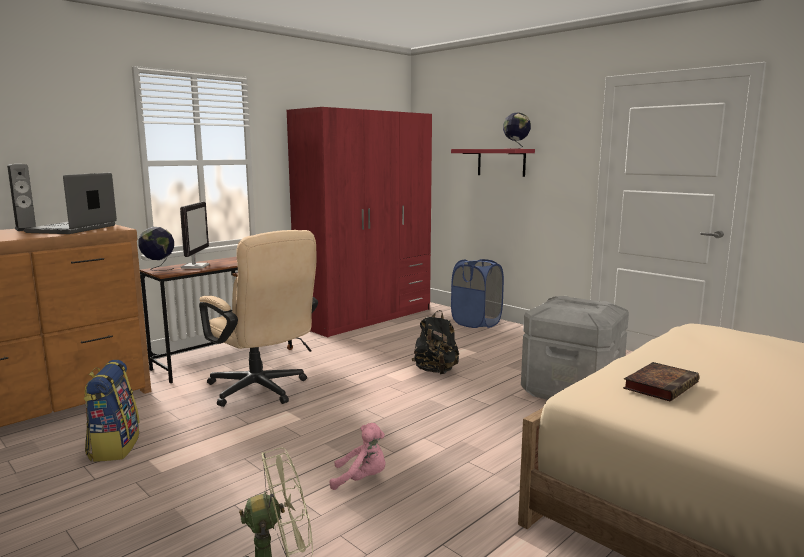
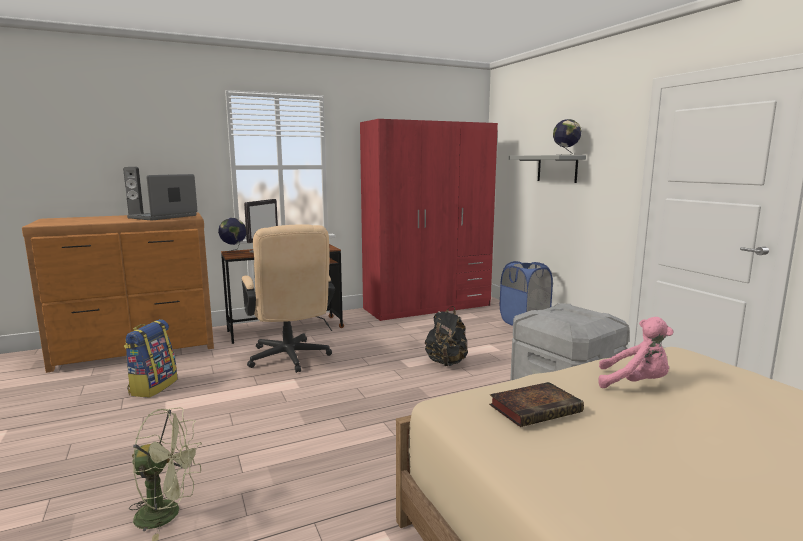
camera: 20 degrees right, 0 degrees up
(362, 479) = (300, 448): pink plush toy -> pink plush toy (635, 383)
(501, 162) = (557, 168): red shelf -> grey shelf

